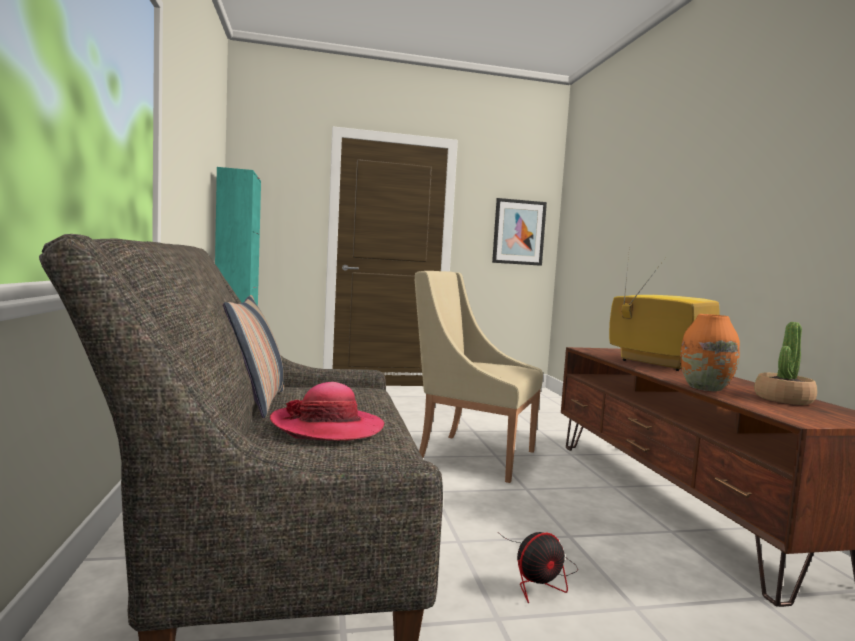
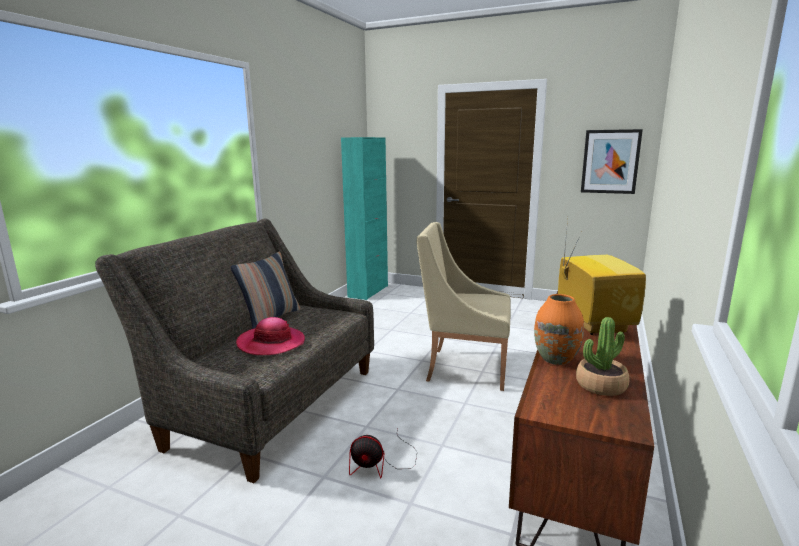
camera: 35 degrees right, 10 degrees up
(472, 455) = (464, 367): beige armchair -> beige armchair turned 45 degrees counterclockwise

